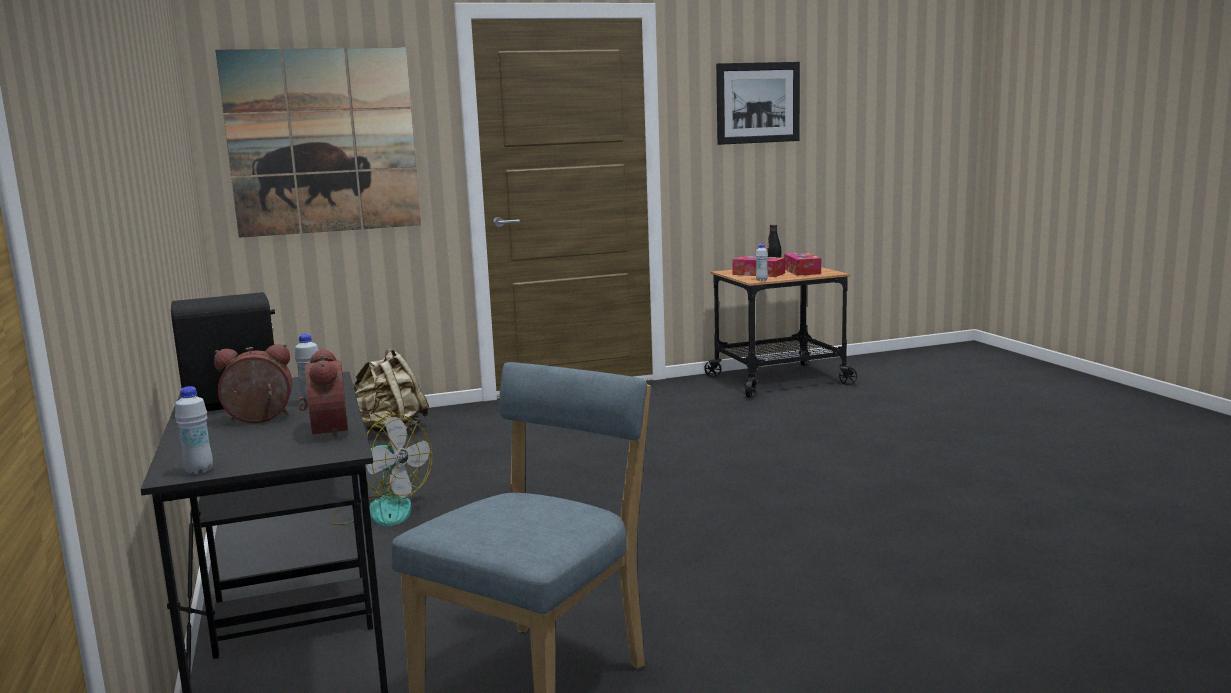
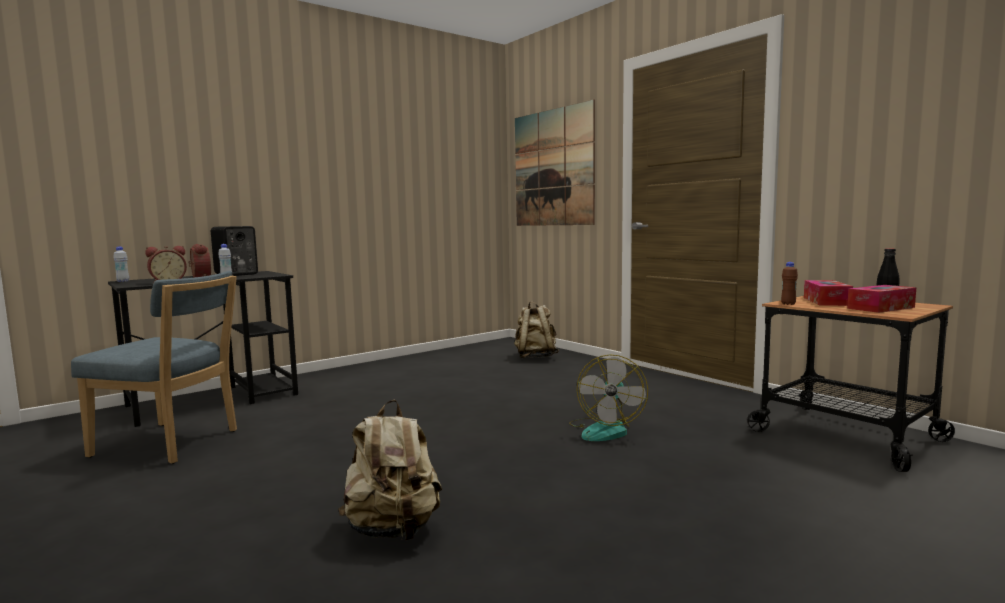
camera: 70 degrees right, 5 degrees down
(381, 510) = (404, 378): fan -> fan (605, 430)
(758, 103) = (908, 99): picture -> none
(761, 280) = (788, 304): white bottle -> brown bottle
(894, 533) = (393, 530): none -> beige backpack

